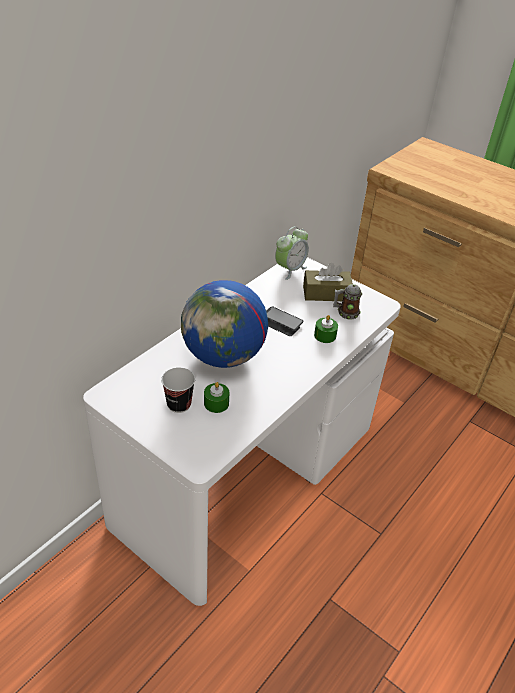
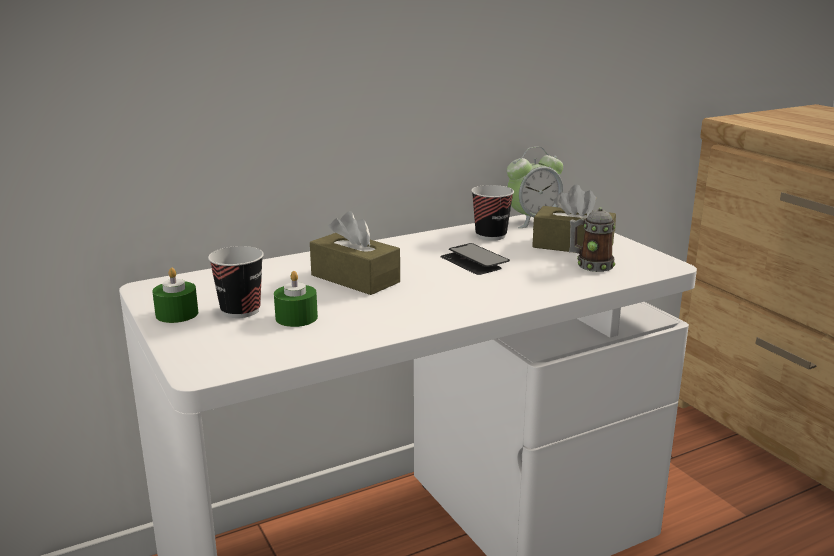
camera: 25 degrees right, 20 degrees down
(223, 356) = (355, 278): globe -> brown tissue box
(274, 291) = (491, 235): none -> cup
(325, 335) = (536, 281): green candle -> green candle (177, 314)

